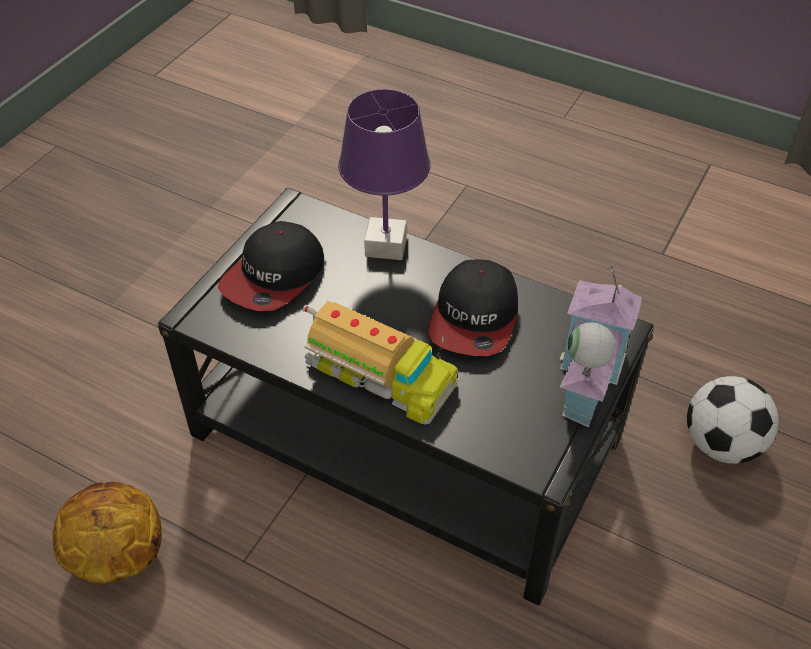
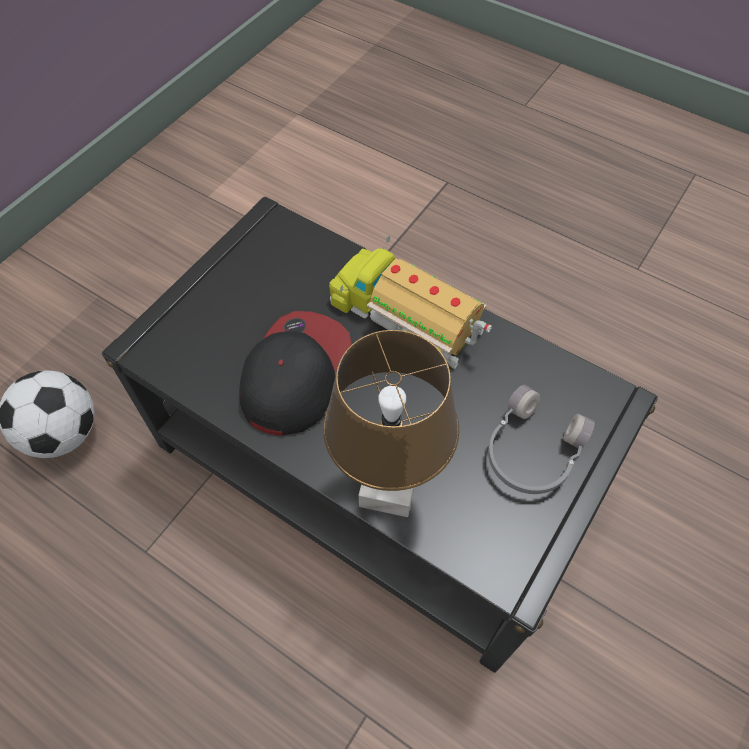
camera: 175 degrees left, 10 degrees up
(117, 557) = (631, 372): basketball -> none
(274, 276) = (531, 450): cap -> grey headphones
(385, 247) = (389, 490): purple table lamp -> brown table lamp
(586, 379) = (200, 295): toy house -> none

